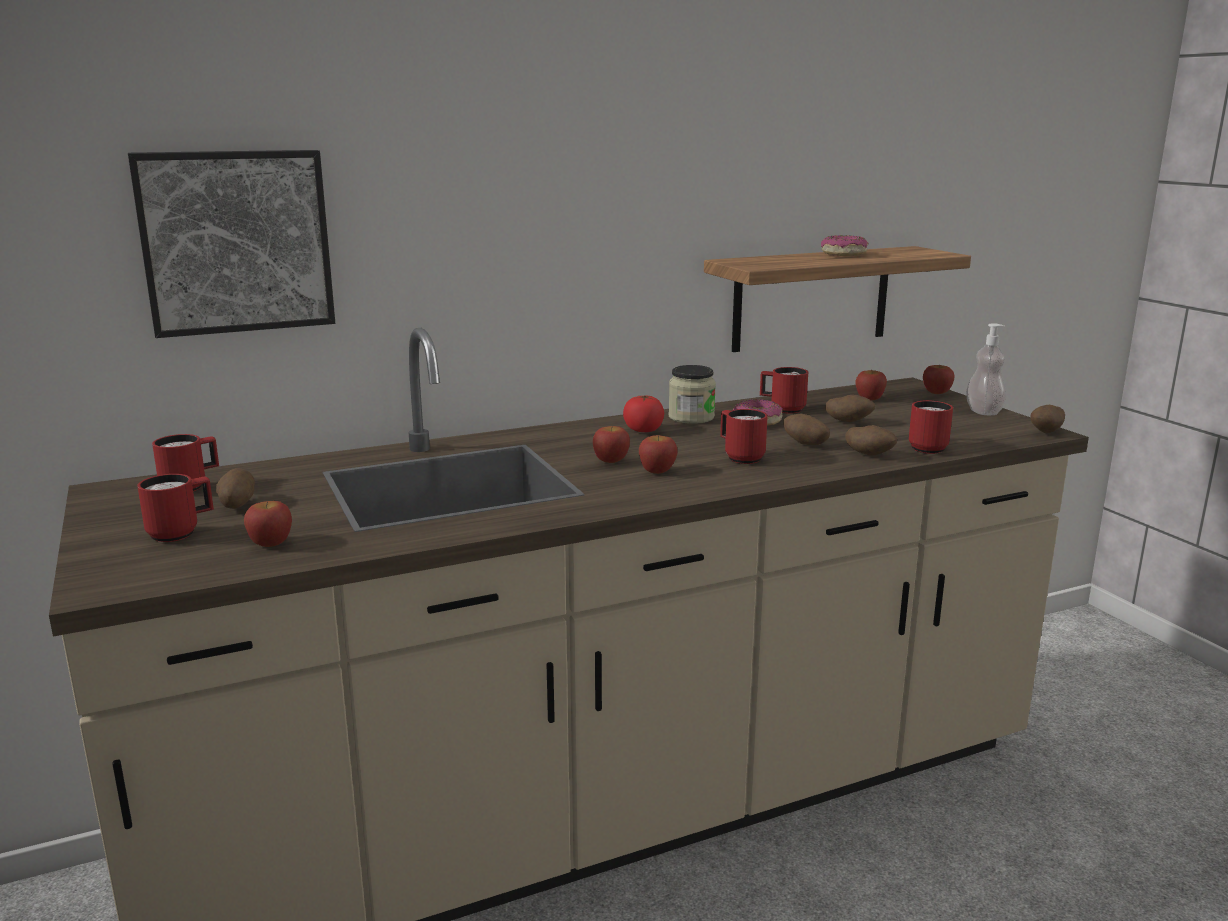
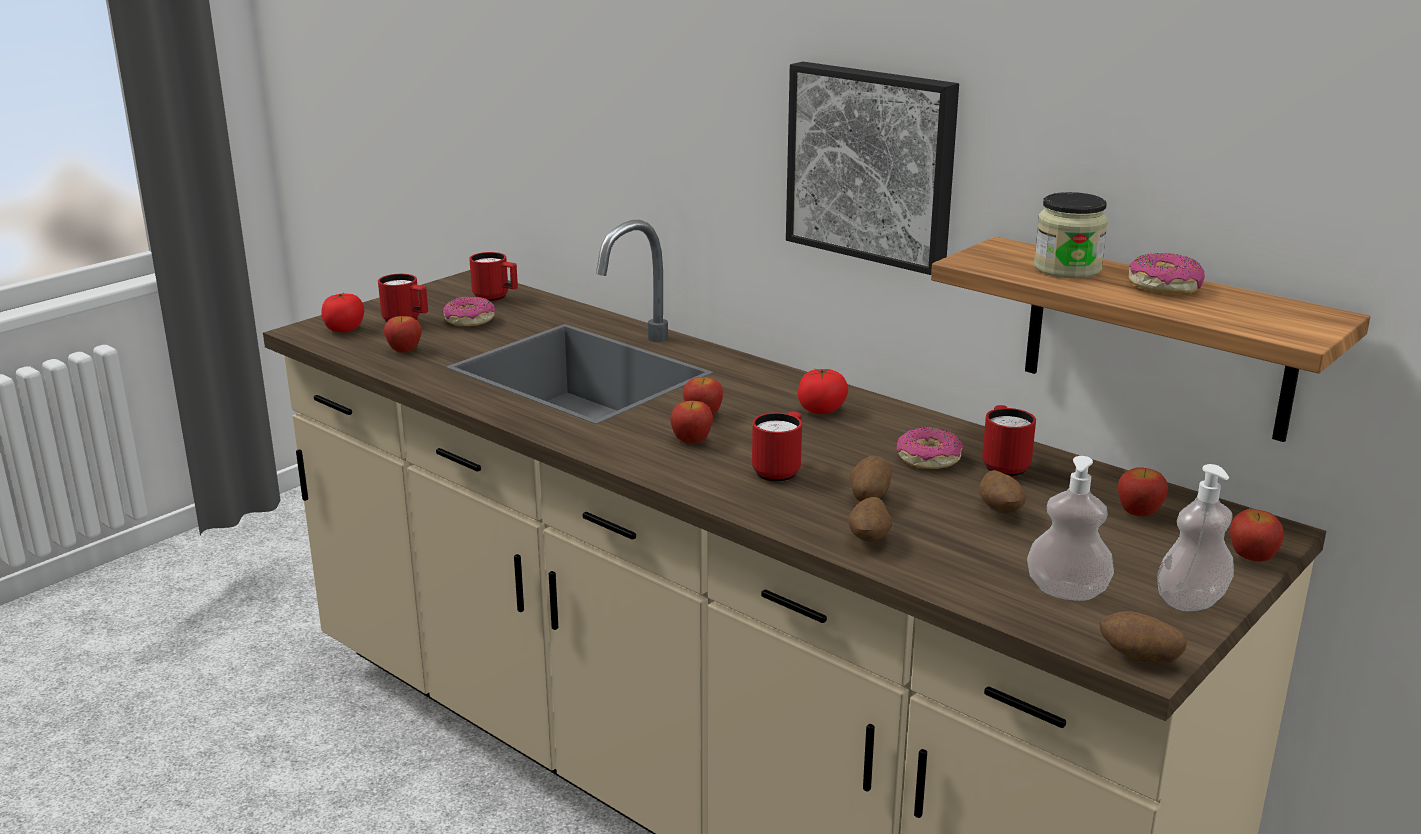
camera: 65 degrees right, 5 degrees up
(141, 565) = (344, 329): none -> tomato
(236, 241) = (577, 104): picture -> picture (873, 164)
(237, 505) = (469, 320): potato -> donut
(691, 417) = (899, 423): jar -> jar (1067, 269)
(927, 447) = (949, 572): red mug -> none
(962, 430) = (1066, 591): none -> soap dispenser

